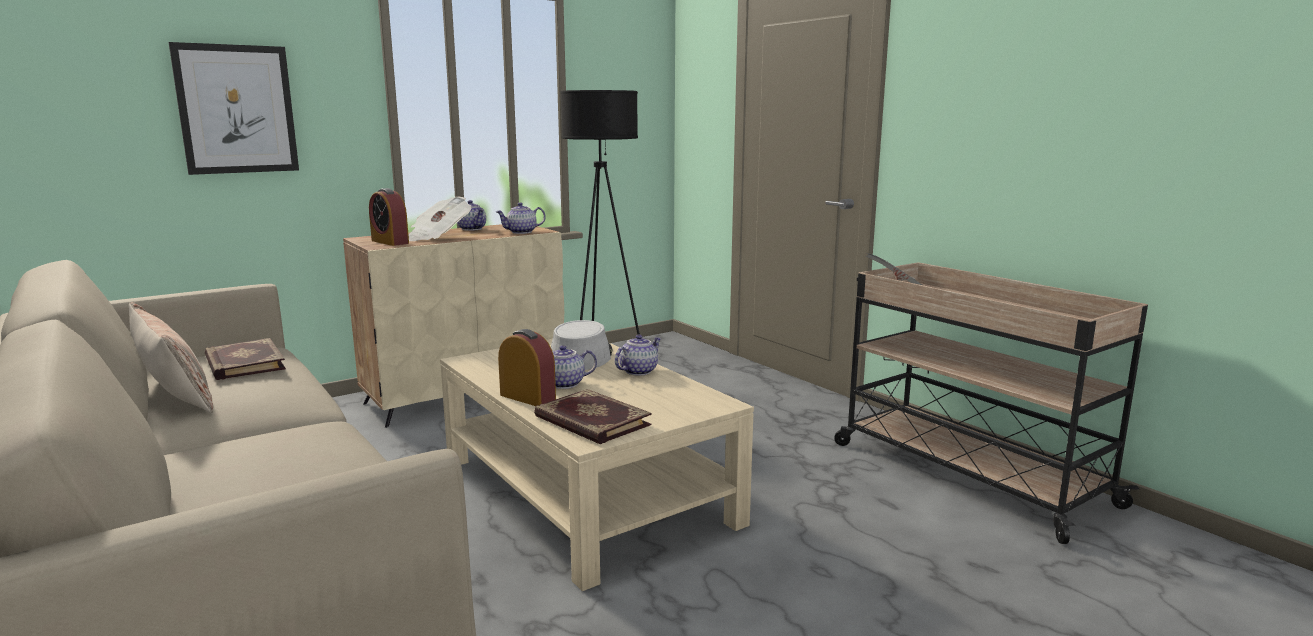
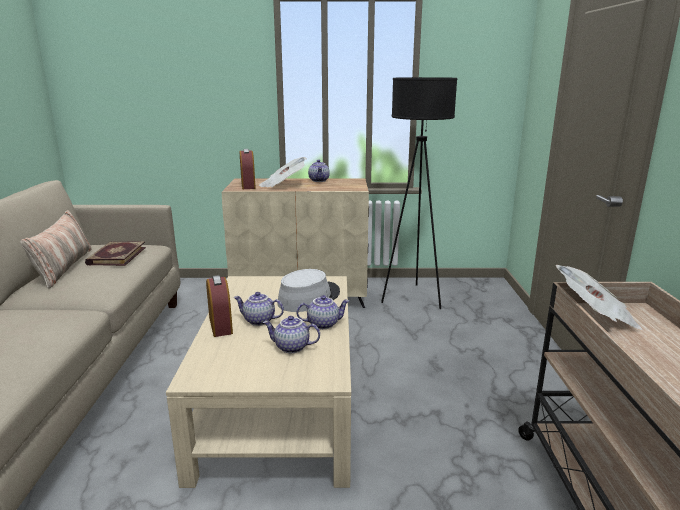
camera: 35 degrees right, 5 degrees up
(236, 109) = (182, 91): picture -> none
(521, 232) = (341, 188): teapot -> teapot (291, 348)
(591, 421) = (221, 362): book -> none

